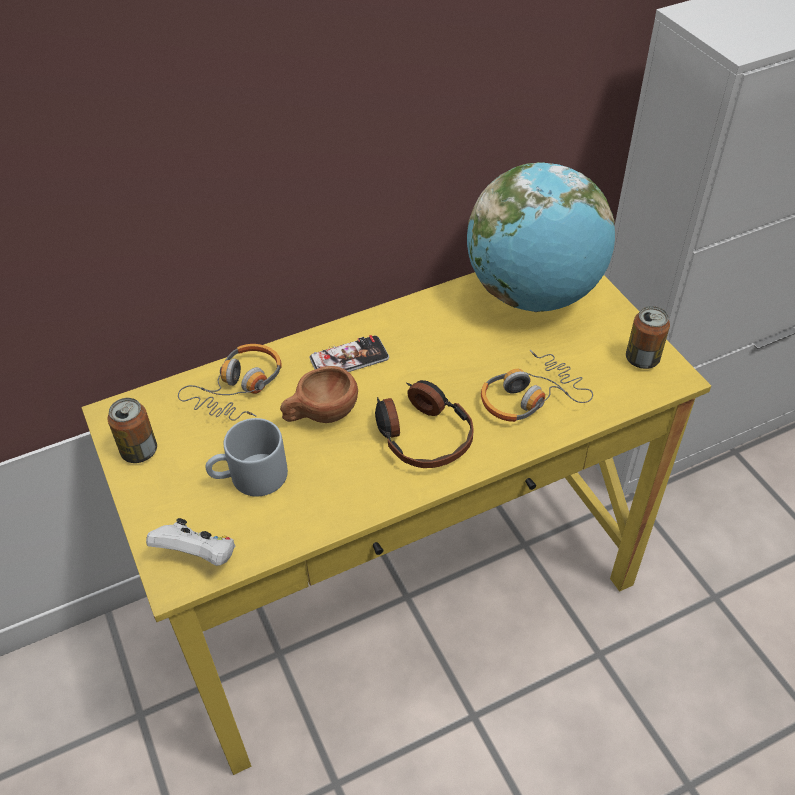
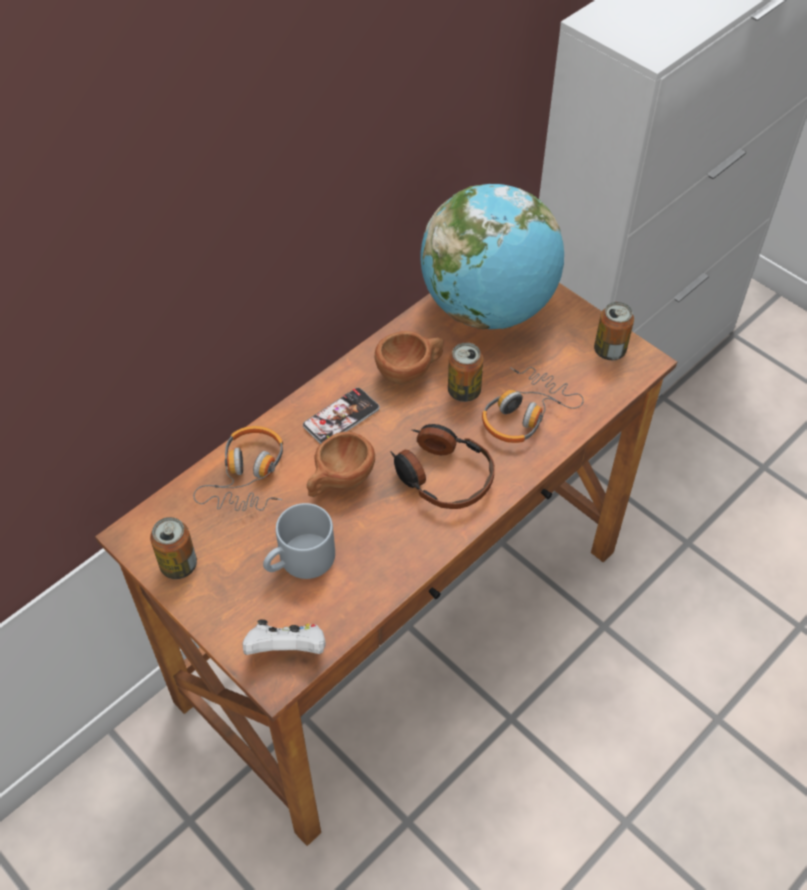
camera: 20 degrees left, 5 degrees up
(402, 593) = (402, 623): yellow desk -> brown desk
(433, 333) = (410, 371): none -> brown cup
(477, 362) = (464, 391): none -> can

